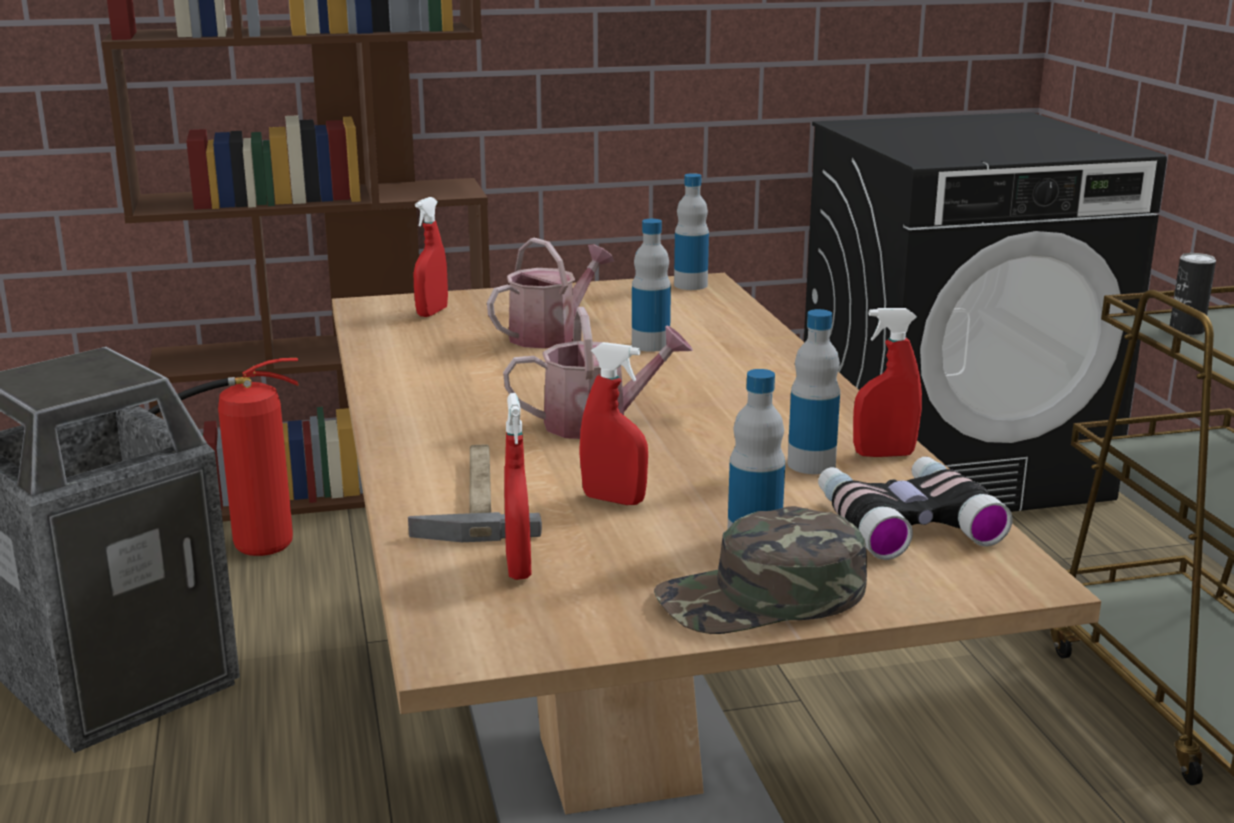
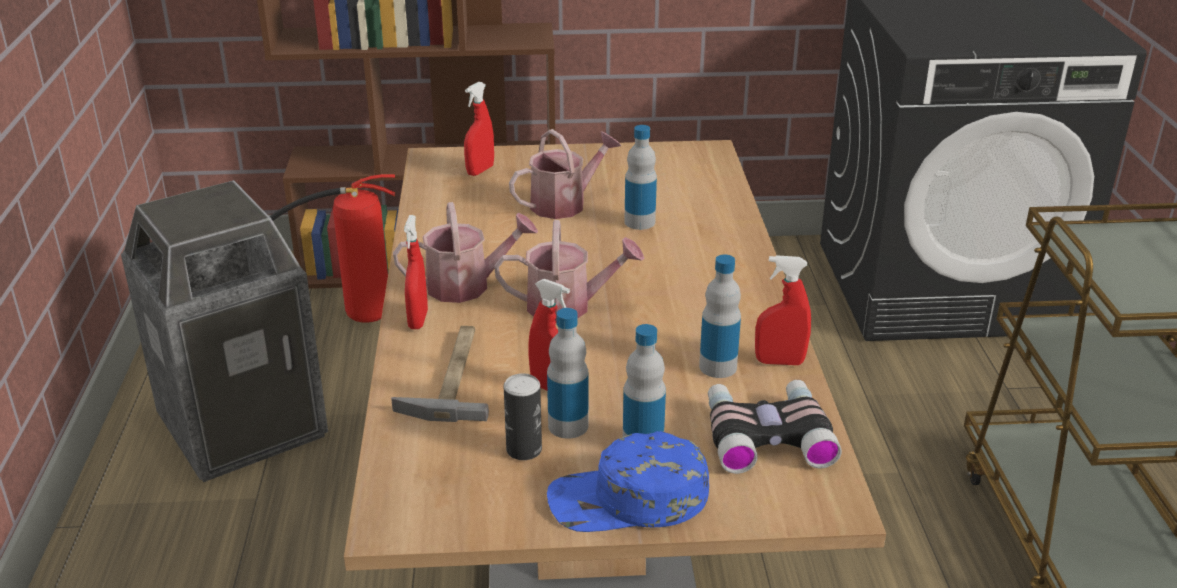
camera: 10 degrees right, 10 degrees up
(459, 413) = (467, 285): none -> watering can
(518, 567) = (461, 450): red spray bottle -> red spray bottle (418, 320)
(690, 285) = (697, 153): bottle -> bottle (568, 426)
(762, 597) = (628, 500): green cap -> blue cap
(1186, 330) = (1092, 247): can -> can (524, 450)

